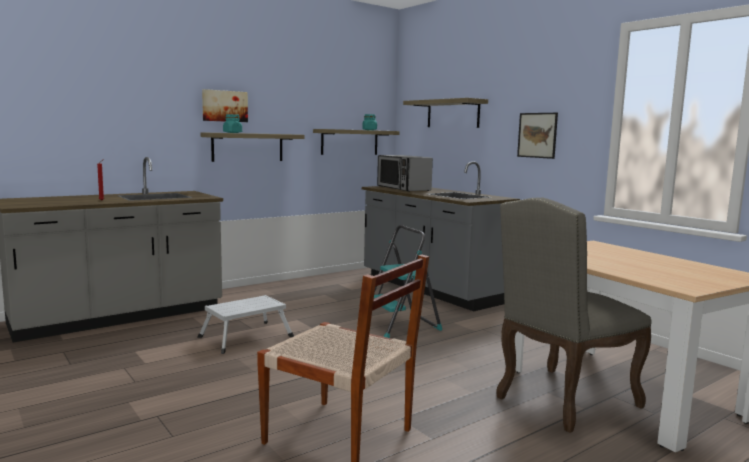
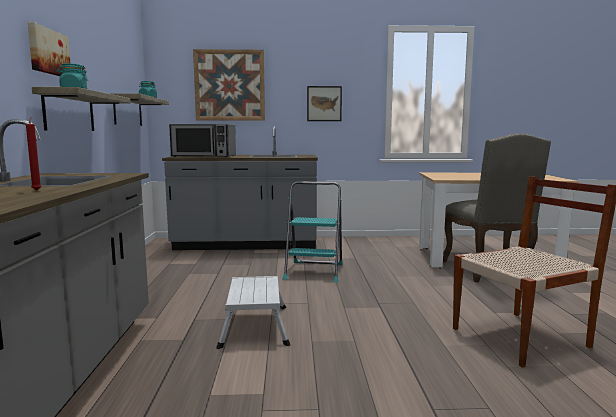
camera: 55 degrees left, 0 degrees up
(453, 114) = (229, 85): shelf -> picture

